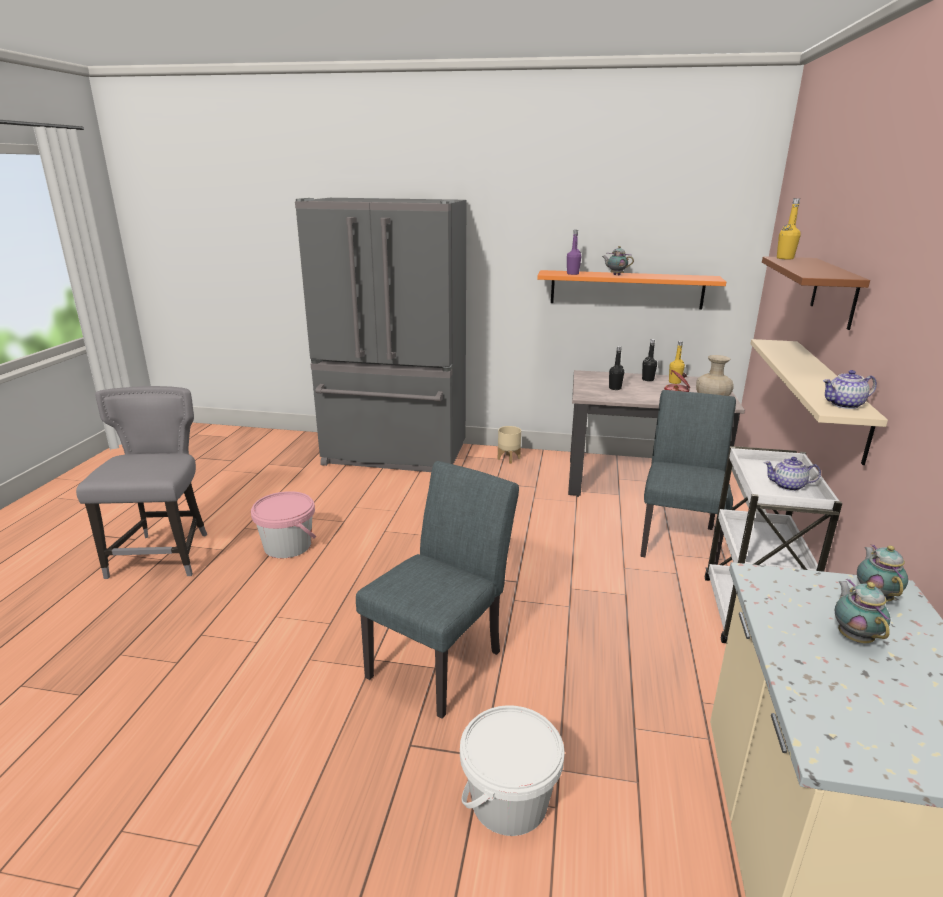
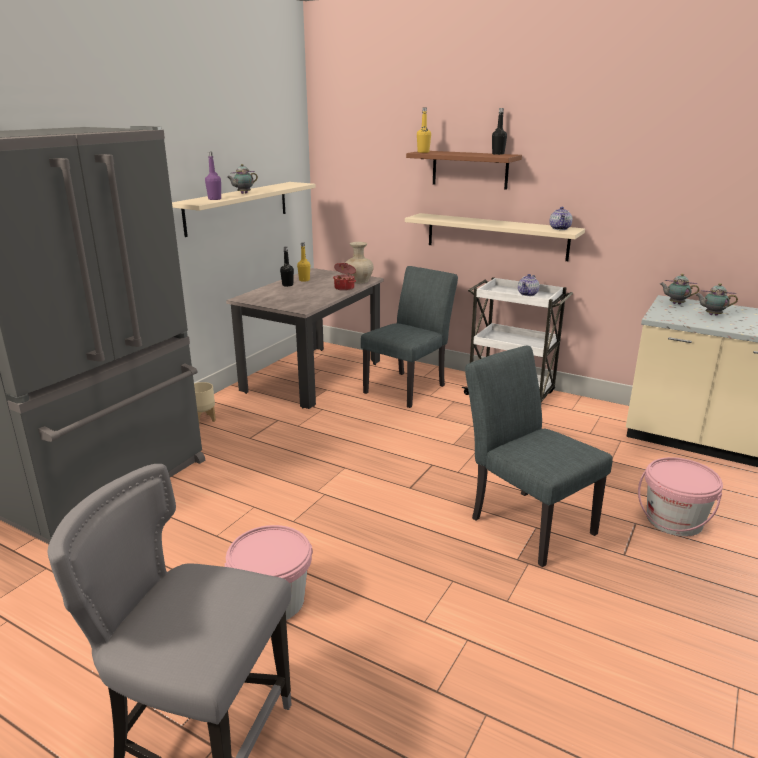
camera: 70 degrees left, 0 degrees up
(509, 800) = (674, 520): white bucket -> pink bucket
(615, 388) = (295, 297): black bottle -> black bottle (498, 154)
(626, 289) = (237, 207): orange shelf -> beige shelf
(679, 538) = (409, 387): grey chair -> grey chair turned 90 degrees clockwise

